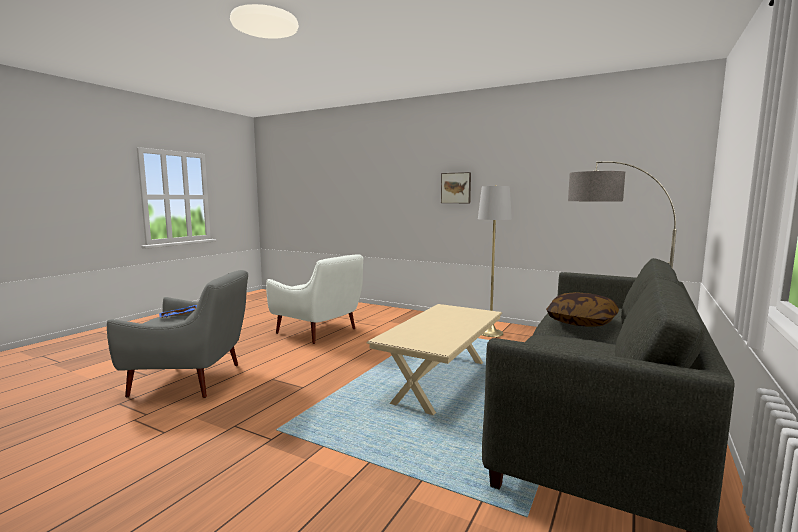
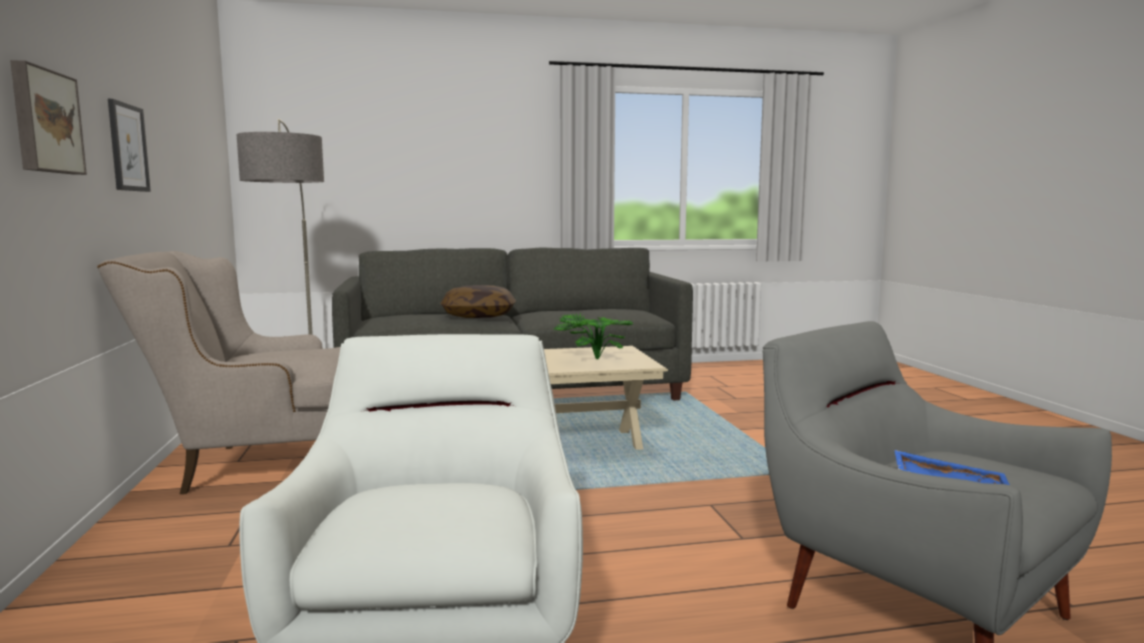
camera: 130 degrees left, 0 degrees up
(420, 333) = (592, 360): none -> potted plant
(490, 333) = (257, 466): grey floor lamp -> beige armchair
(517, 190) = (128, 147): none -> picture

